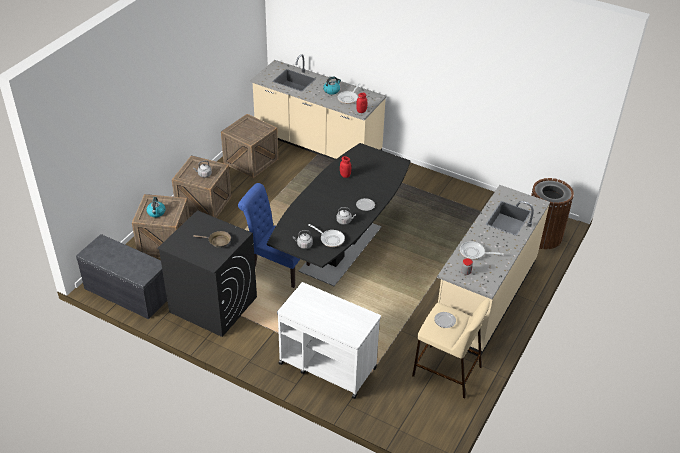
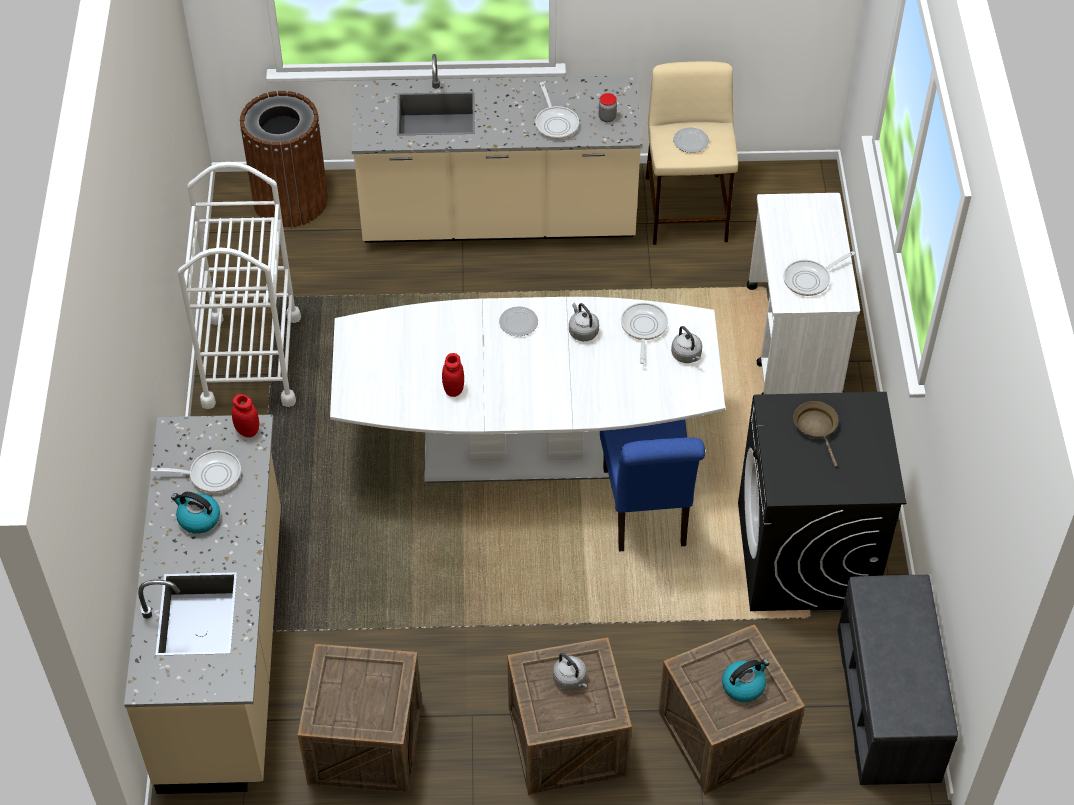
camera: 120 degrees left, 10 degrees up
(310, 304) = (810, 279): none -> frying pan
(341, 249) = (526, 447): black dining table -> white dining table
(449, 193) = (251, 360): none -> white cart

